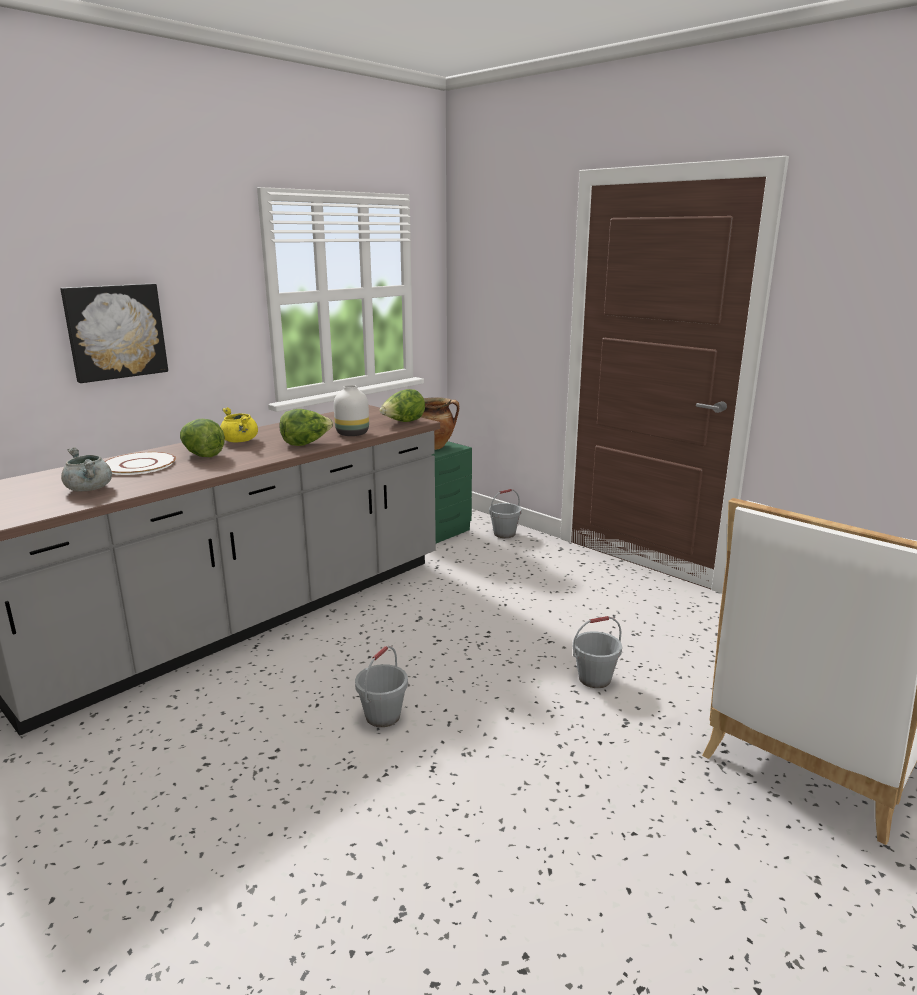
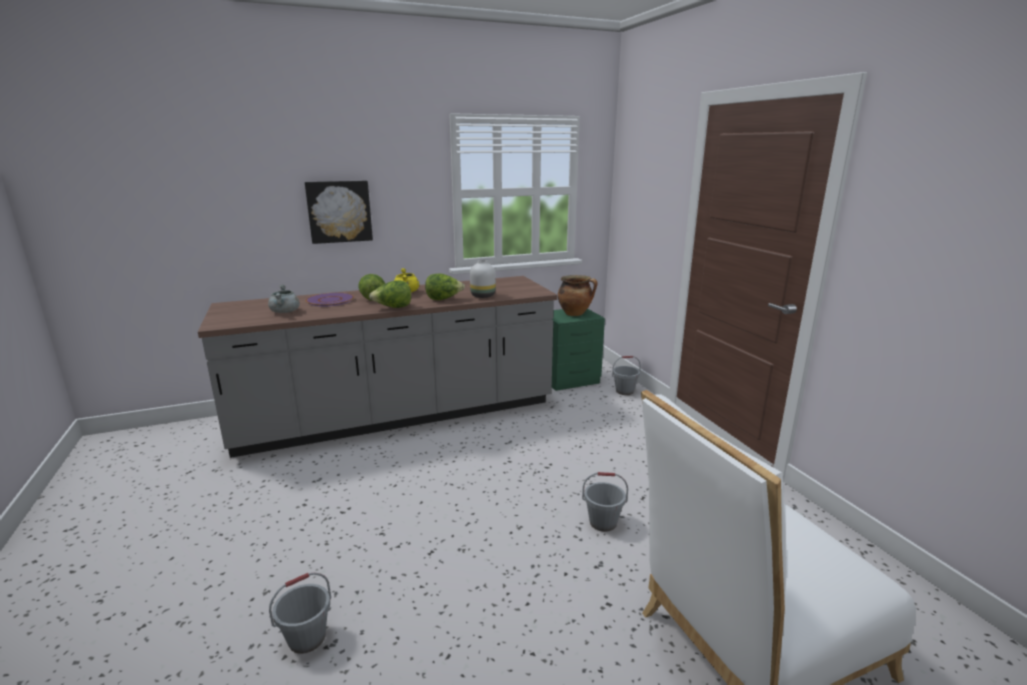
camera: 25 degrees right, 0 degrees up
(139, 465) = (330, 300): white plate -> purple plate
(382, 716) = (428, 505): grey bucket -> grey bucket (307, 638)
(403, 422) = (529, 291): lettuce -> lettuce (393, 308)

